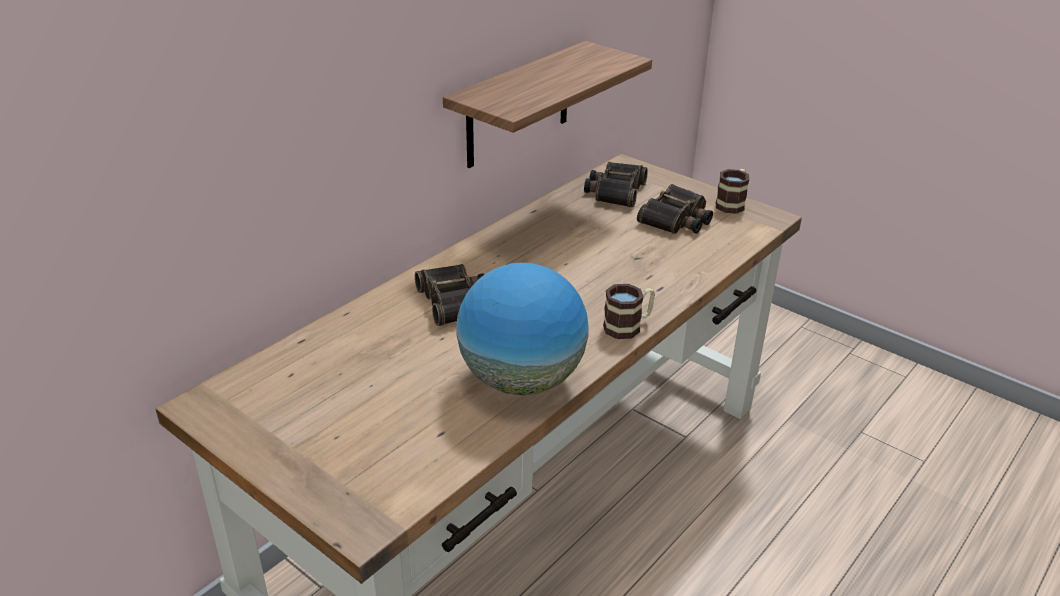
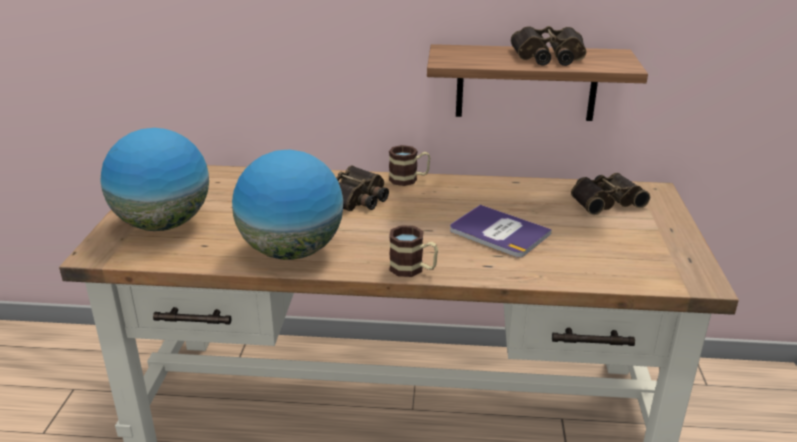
camera: 55 degrees right, 5 degrees down
(351, 449) = (163, 224): none -> globe
(612, 259) = (498, 232): none -> book
(677, 219) = (609, 239): binoculars -> binoculars (548, 56)
(732, 203) = (688, 256): mug -> mug (409, 179)

